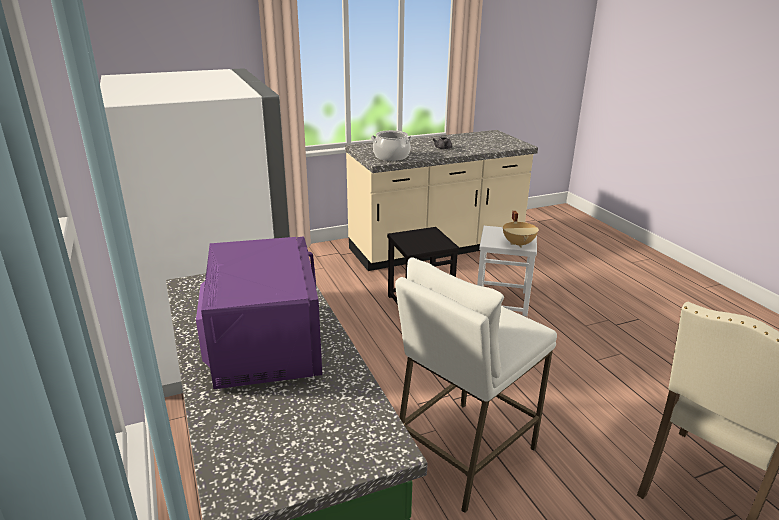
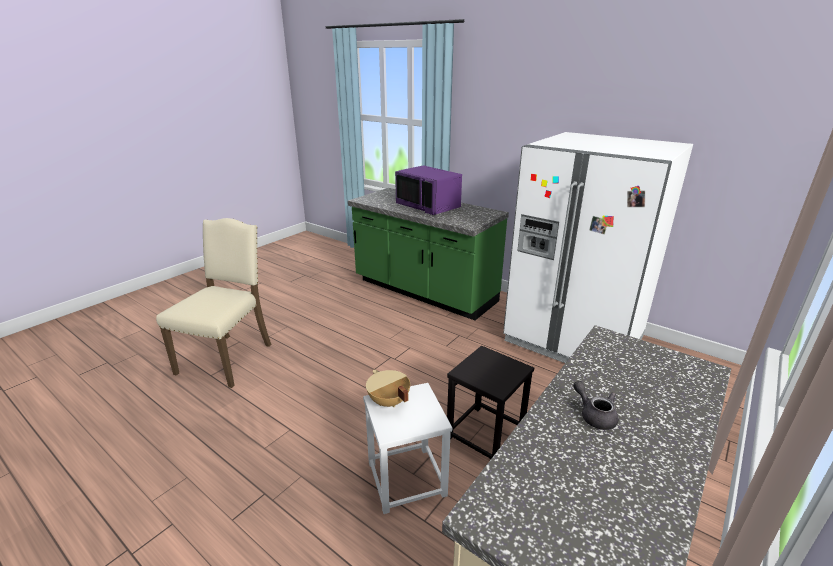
camera: 150 degrees right, 0 degrees up
(391, 156) = (615, 355): cooking pot -> none
(464, 454) = (367, 333): white stool -> none

